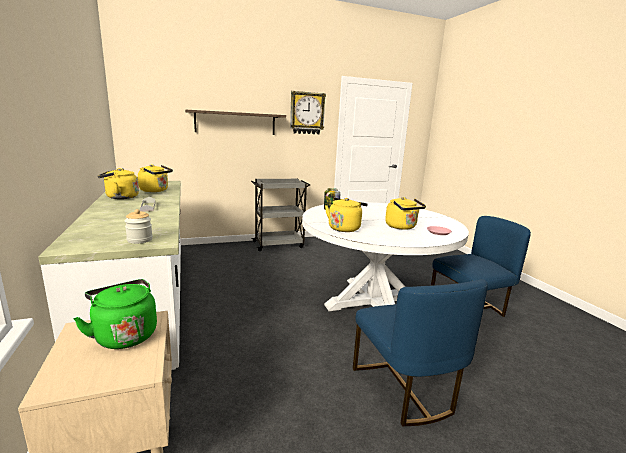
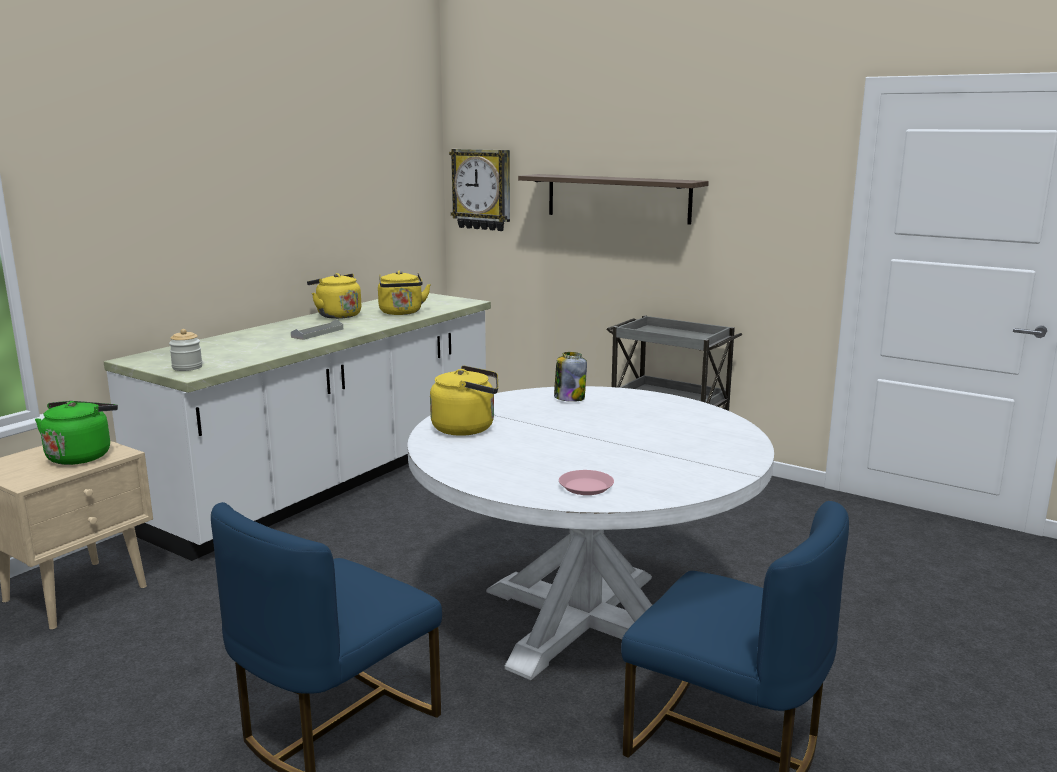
camera: 55 degrees right, 0 degrees up
(307, 113) = (768, 175): wall clock -> wall clock (482, 189)
(402, 227) = (561, 458): yellow kettle -> none

